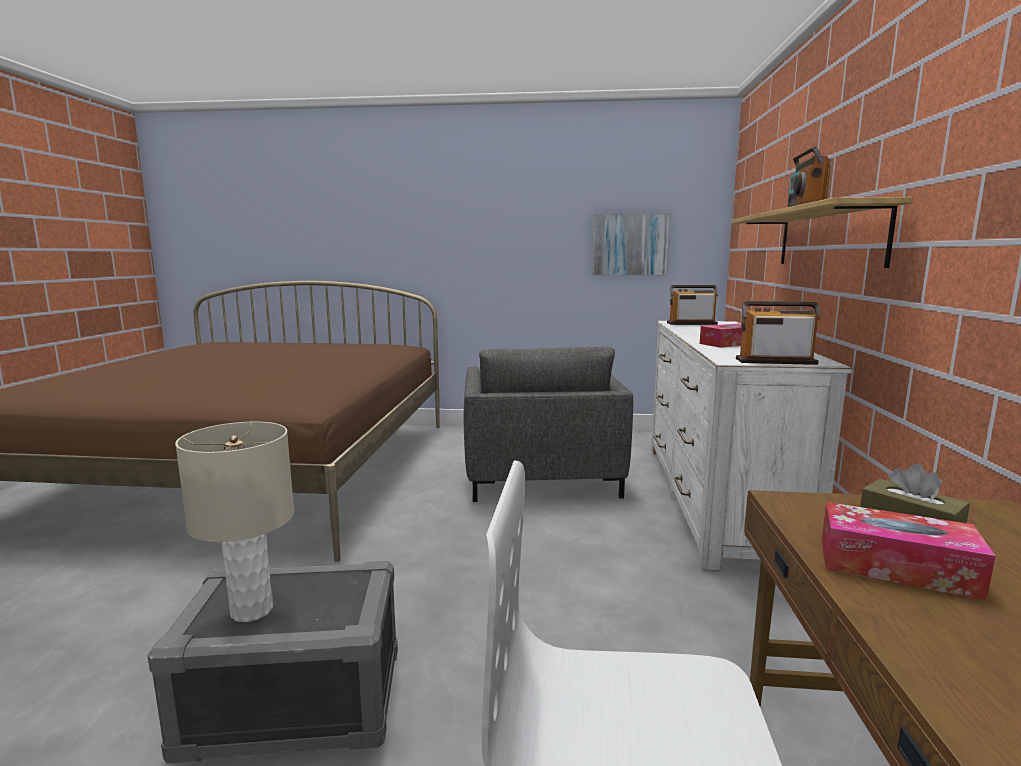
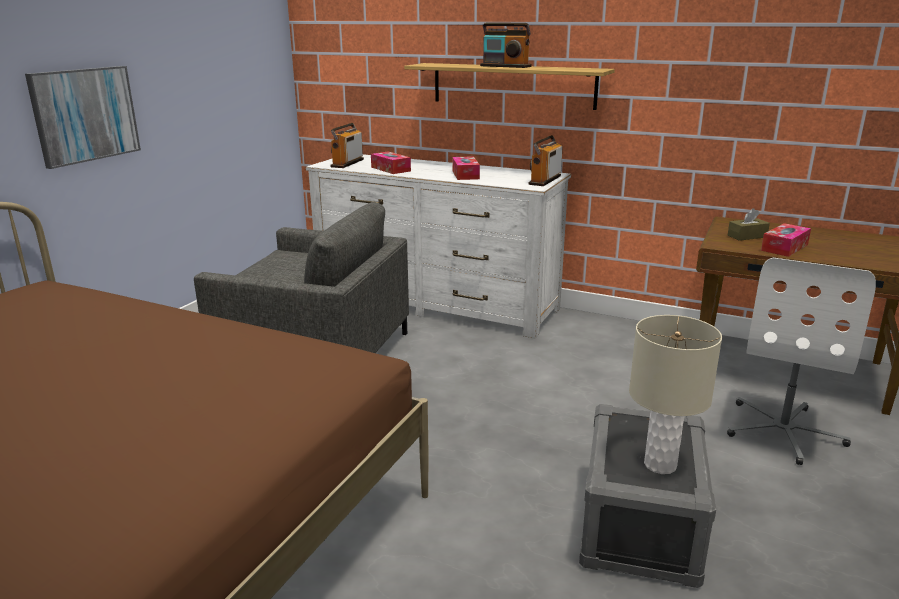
camera: 70 degrees left, 10 degrees up
(630, 245) = (226, 85): picture -> picture (85, 115)
(696, 331) = (390, 169): none -> tissue box

